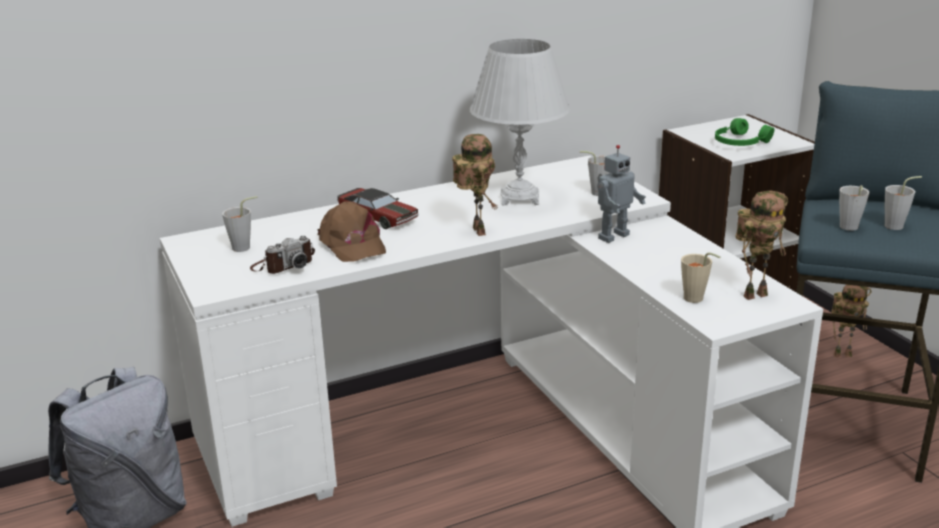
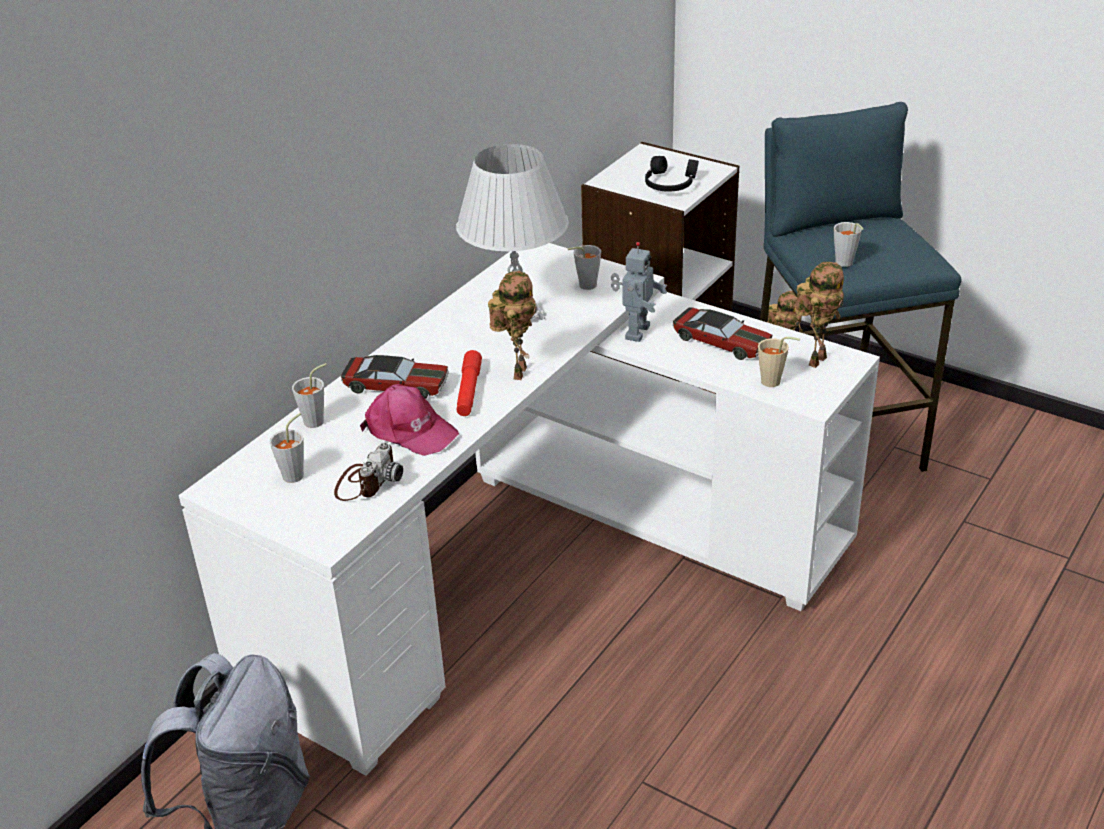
camera: 30 degrees left, 10 degrees up
(352, 244) = (409, 430): brown cap -> pink cap
(425, 232) = (469, 390): none -> red flashlight
(476, 231) = (517, 372): toy robot -> toy robot turned 60 degrees clockwise
(680, 260) = (722, 342): none -> toy car
(739, 143) = (669, 184): green headphones -> black headphones
(898, 226) = (880, 249): grey cup -> grey cup (318, 420)

